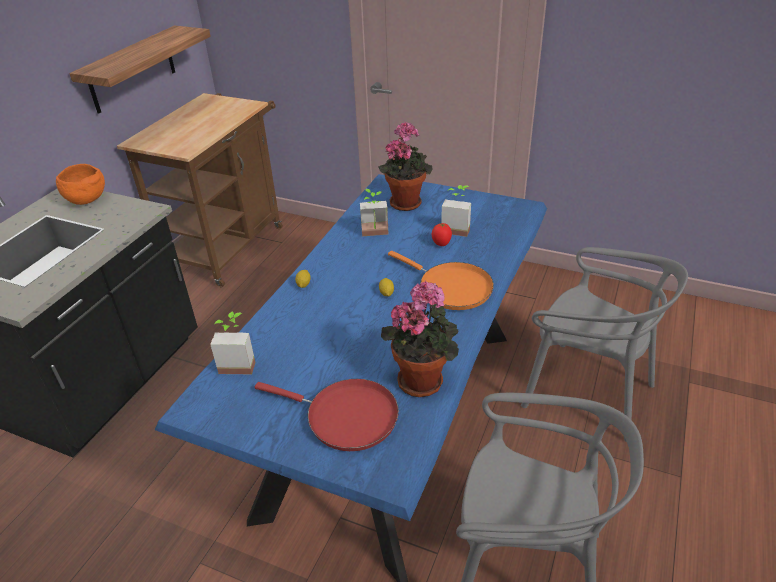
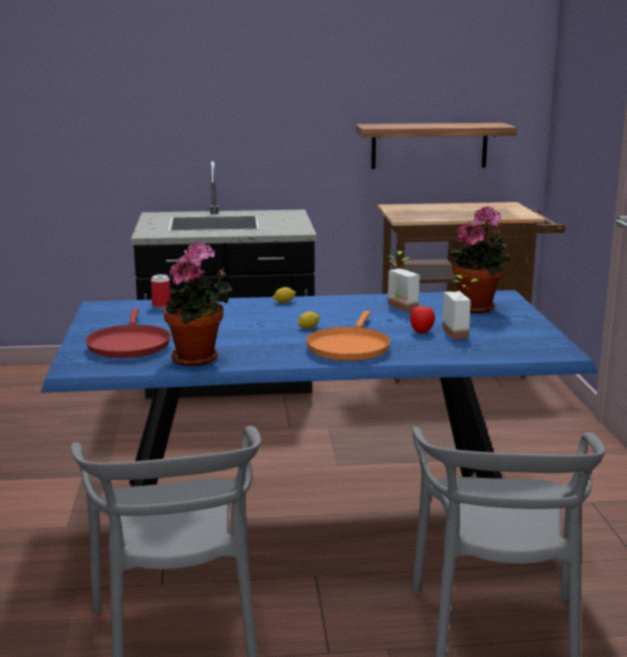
camera: 60 degrees right, 20 degrees down
(86, 200) = (289, 217): orange bowl -> none
(238, 363) = (161, 305): potted plant -> can

